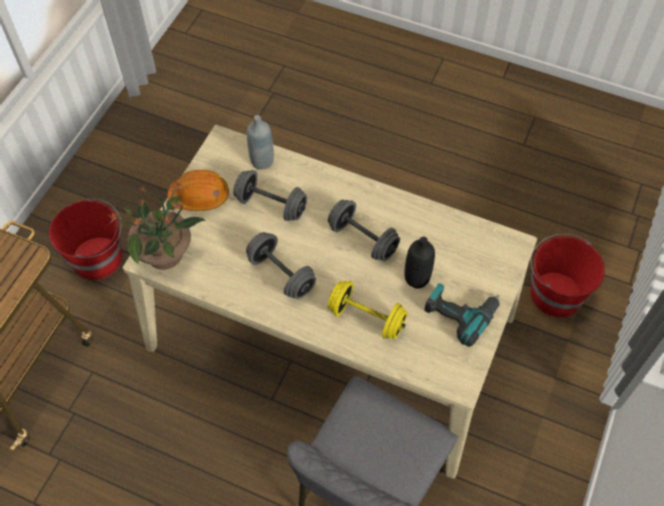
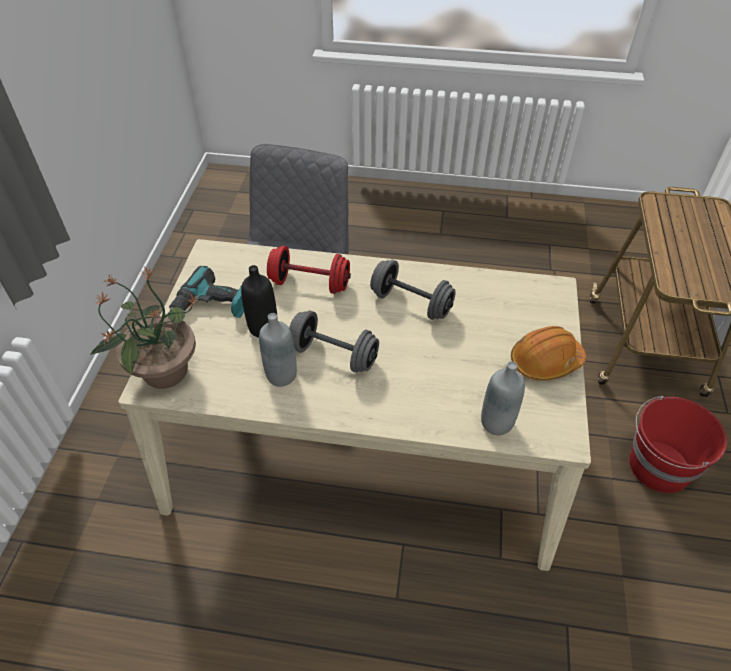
camera: 165 degrees right, 10 degrees down
(166, 254) = (541, 297): potted plant -> potted plant (163, 371)
(271, 205) = (456, 370): grey dumbbell -> none
(366, 318) = (309, 283): yellow dumbbell -> red dumbbell
(408, 231) = (281, 375): none -> grey bottle
(554, 293) = (105, 556): red bucket -> none

